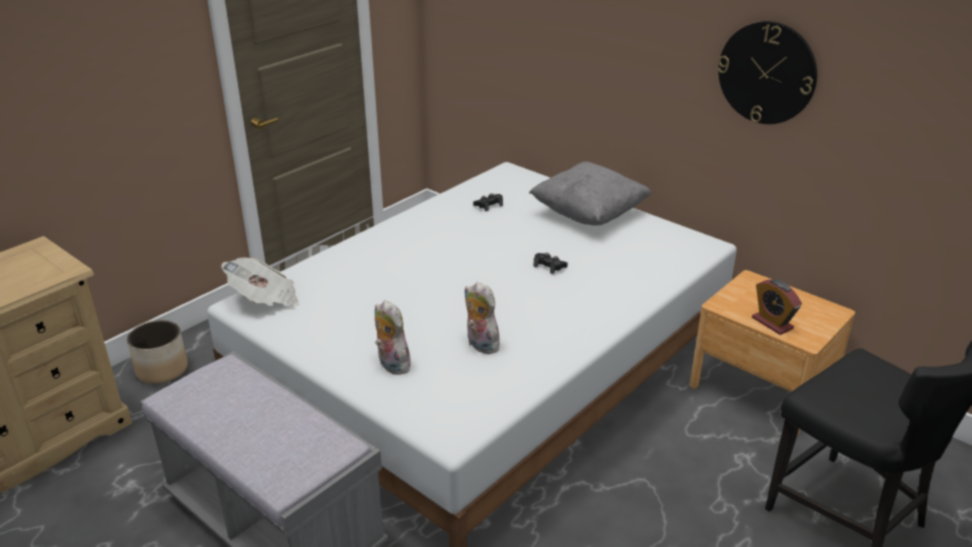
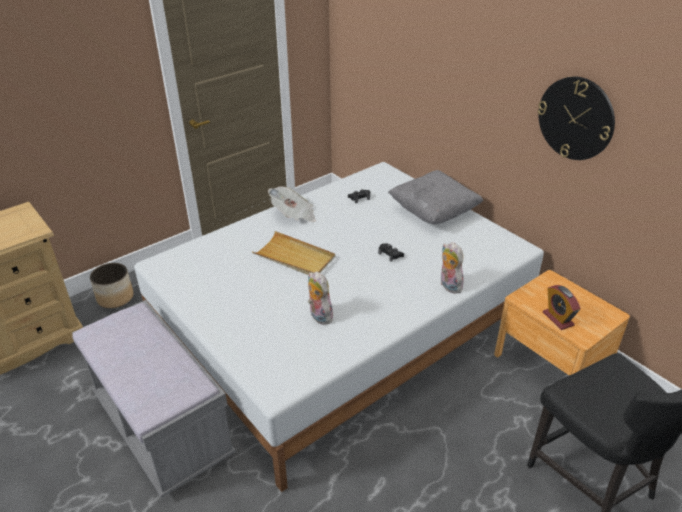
camera: 10 degrees right, 5 degrees up
(265, 299) = (175, 261): newspaper -> newspaper (294, 215)
(391, 365) = (249, 325): plush toy -> plush toy (448, 286)
(426, 280) = (294, 257): none -> beige tray

